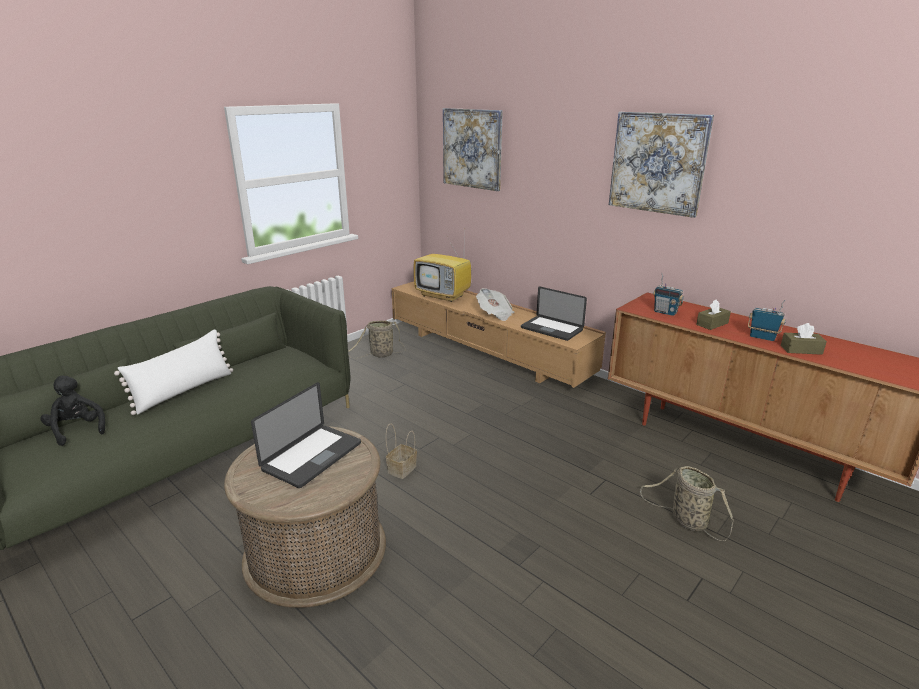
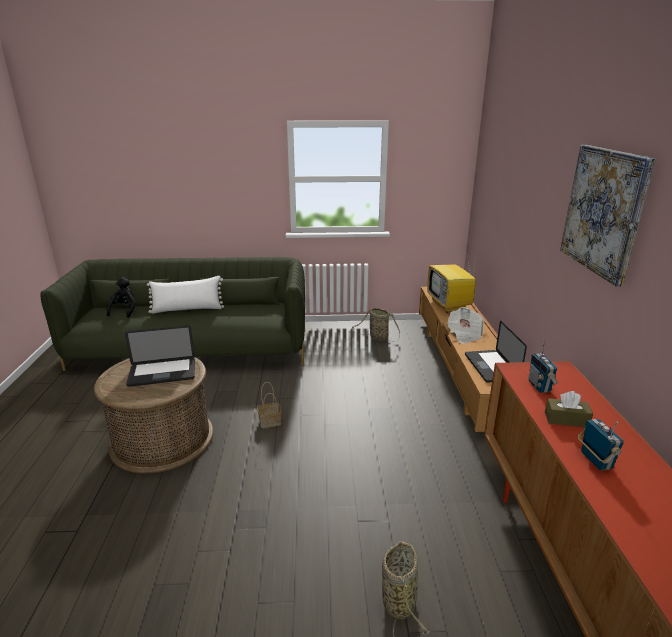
camera: 45 degrees right, 0 degrees up
(472, 148) = (498, 170): picture -> none
(801, 350) = (615, 497): brown tissue box -> none

